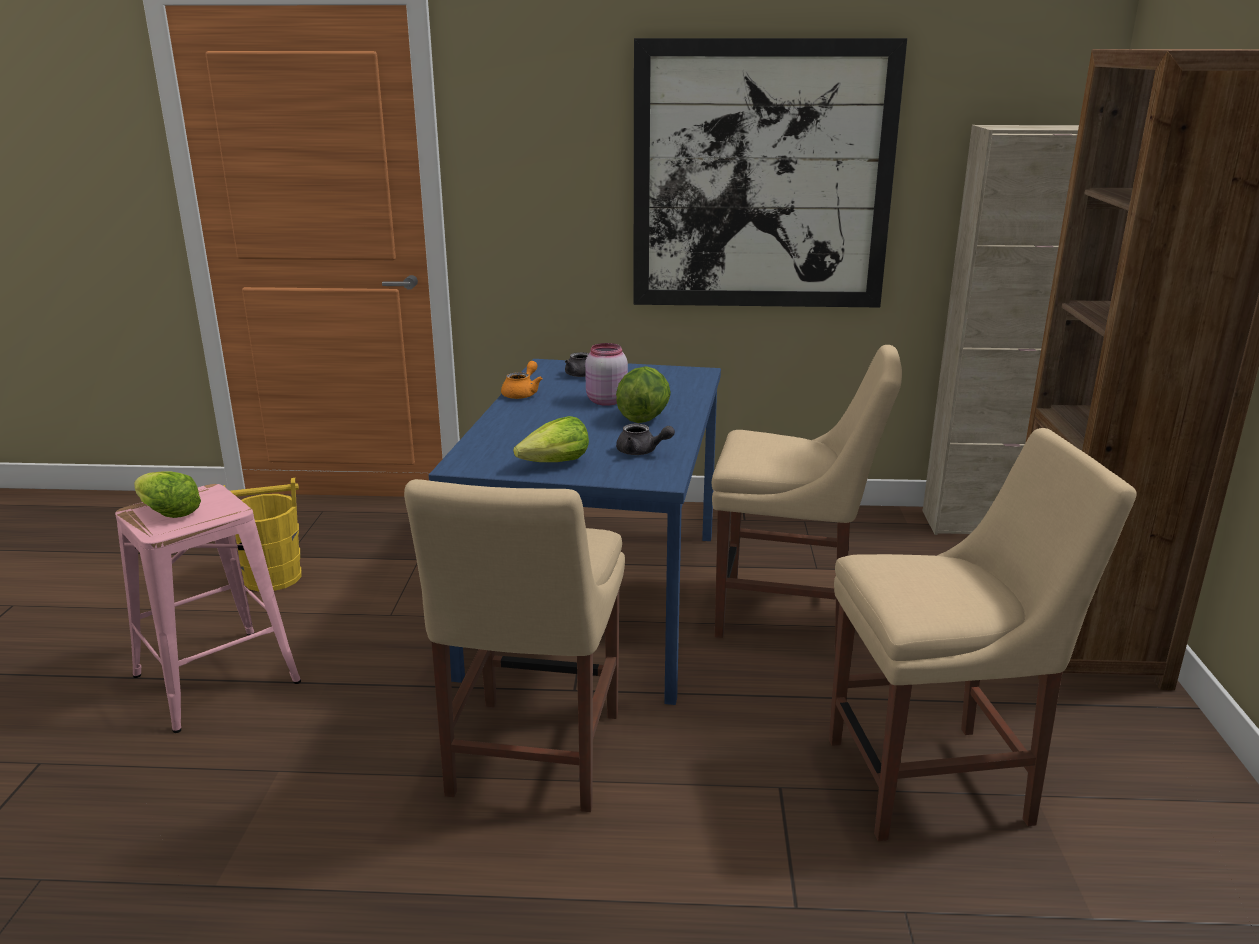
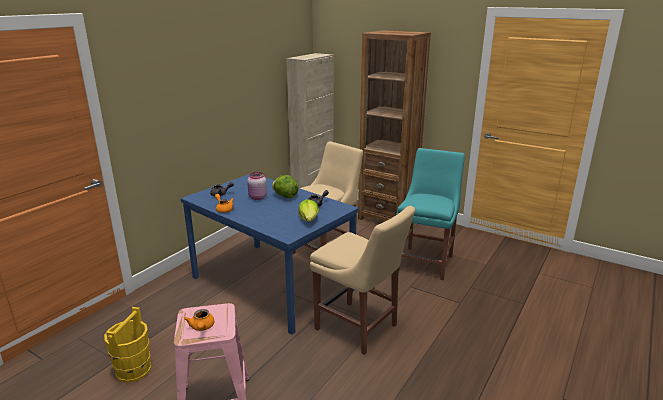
camera: 60 degrees left, 0 degrees up
(167, 512) = (201, 327): lettuce -> orange teapot
(762, 177) = (230, 90): picture -> none
(938, 780) = (426, 261): beige chair -> turquoise chair

